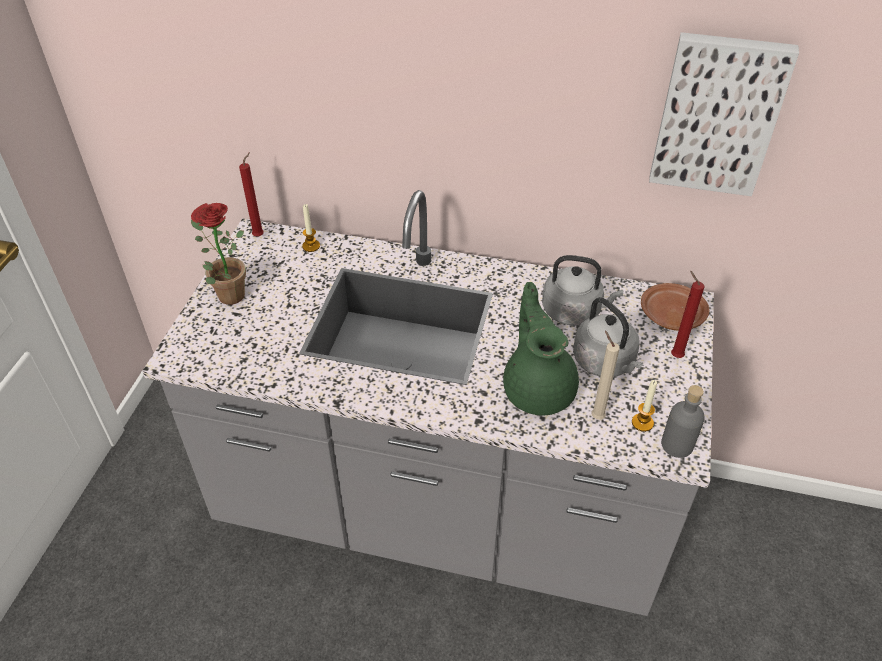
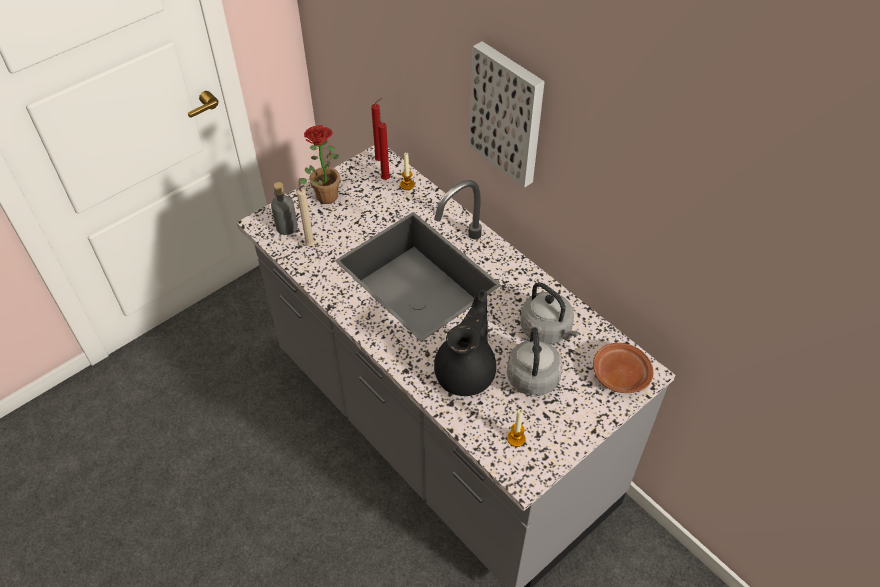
camera: 35 degrees right, 5 degrees up
(538, 388) = (467, 372): green teapot -> black teapot
(596, 416) = (488, 414): beige candle -> beige candle (310, 244)
(674, 355) = (591, 405): red candle -> red candle (385, 178)
(677, 445) = (525, 468): grey bottle -> grey bottle (287, 227)
(718, 114) = (693, 227): picture -> picture (508, 113)

